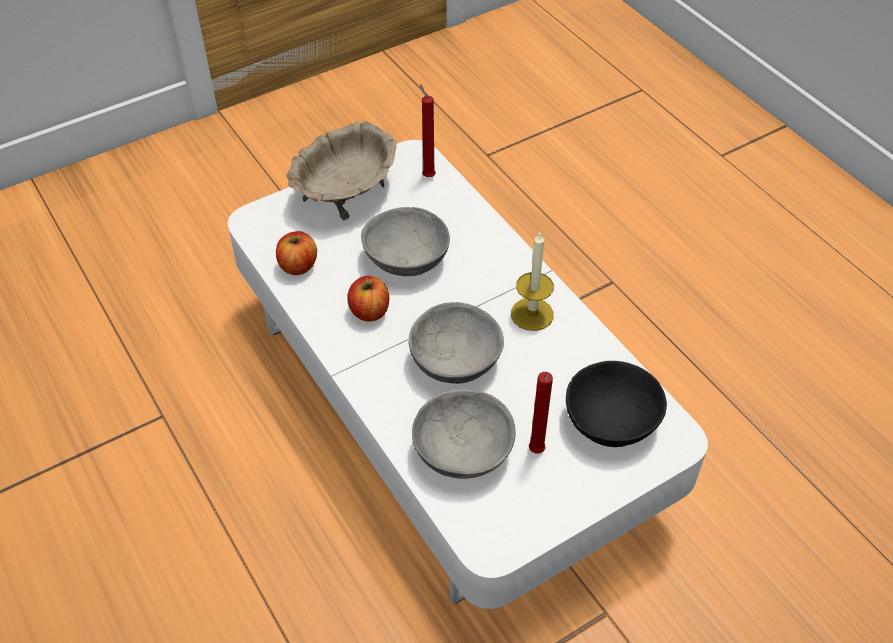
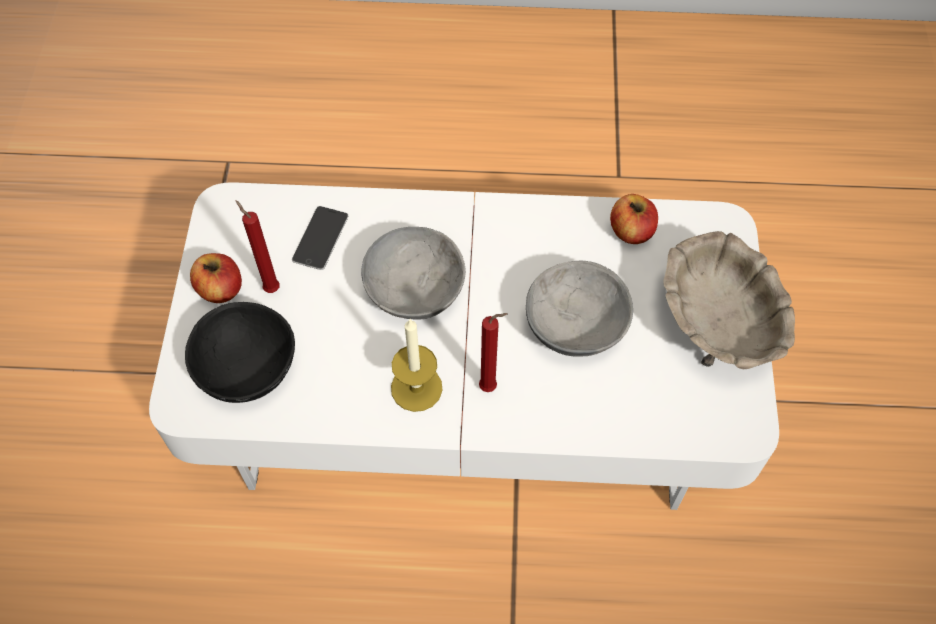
camera: 125 degrees right, 10 degrees up
(369, 311) = (527, 256): apple -> apple (221, 289)
(427, 176) = (696, 421): red candle -> red candle (491, 387)
(462, 450) = (320, 238): grey bowl -> phone

